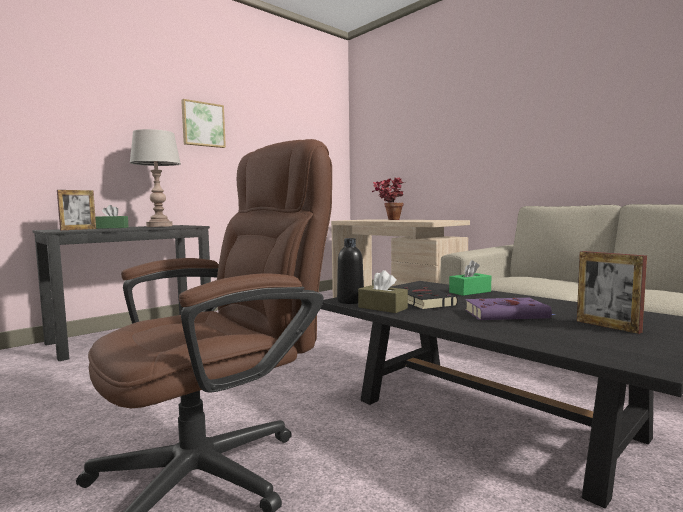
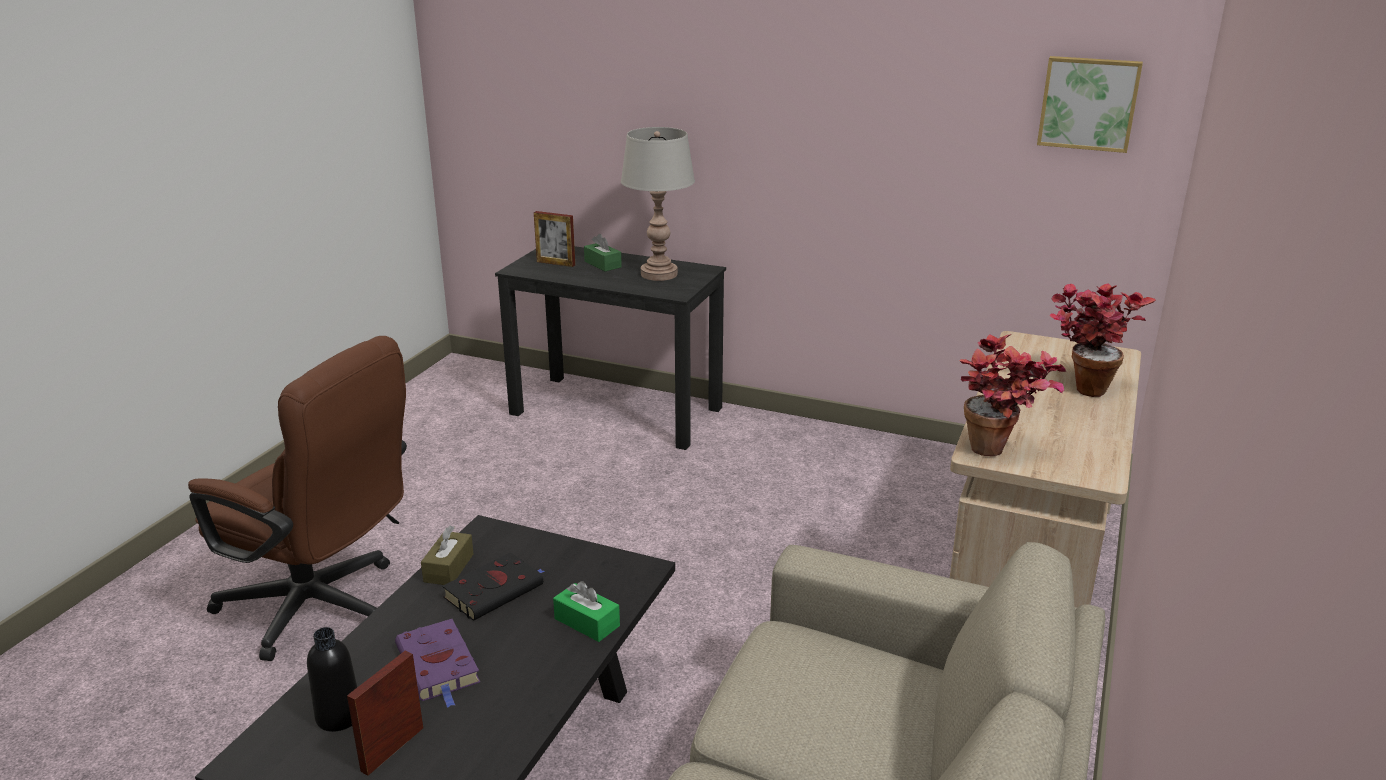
camera: 65 degrees right, 20 degrees up
(203, 124) = (784, 95): picture -> picture (1088, 103)
(350, 301) = (480, 537): black bottle -> black bottle (339, 716)
(432, 221) = (999, 453): none -> potted plant

